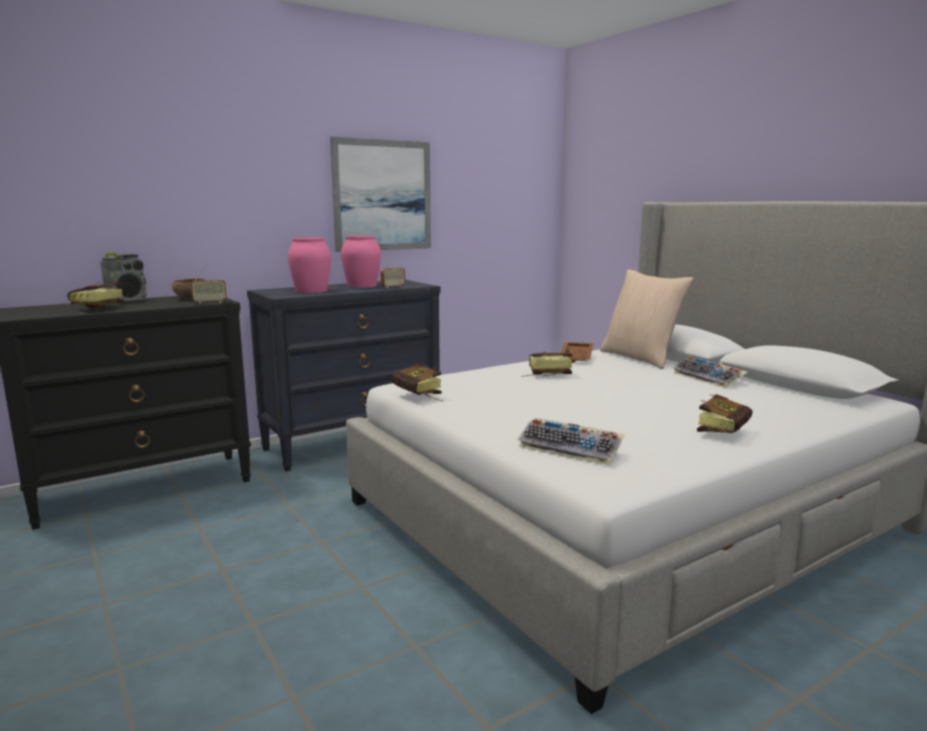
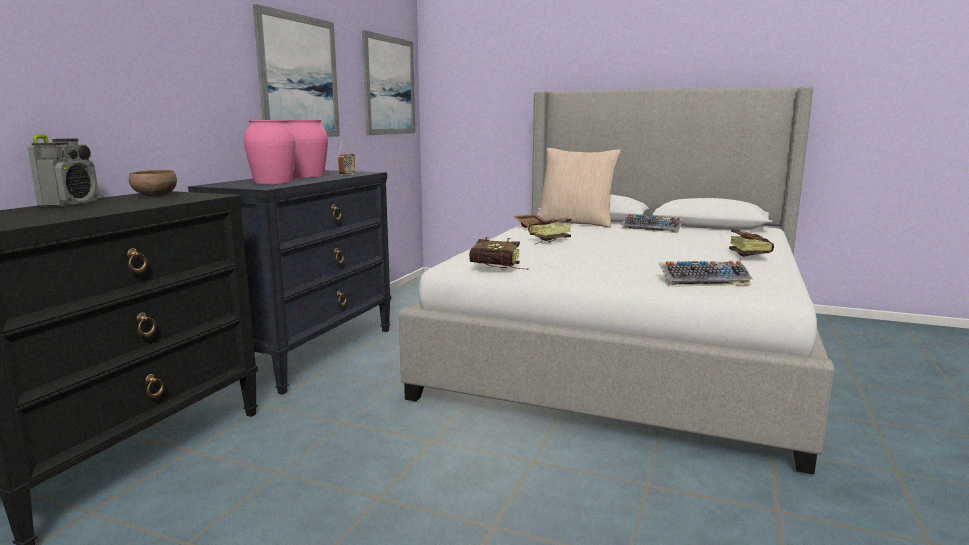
camera: 35 degrees left, 0 degrees up
(94, 309) = (67, 213): book -> none
(210, 302) = (205, 197): radio -> none
(511, 197) = (389, 86): none -> picture

